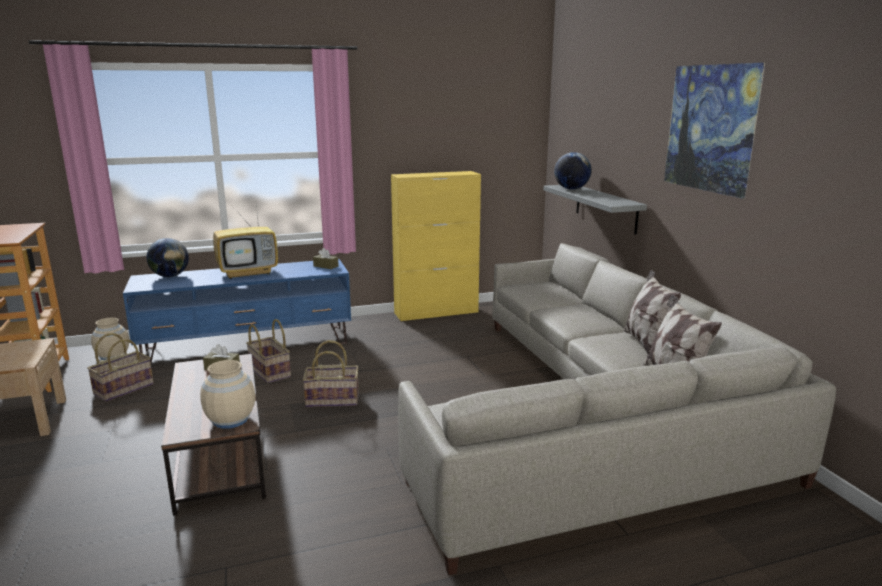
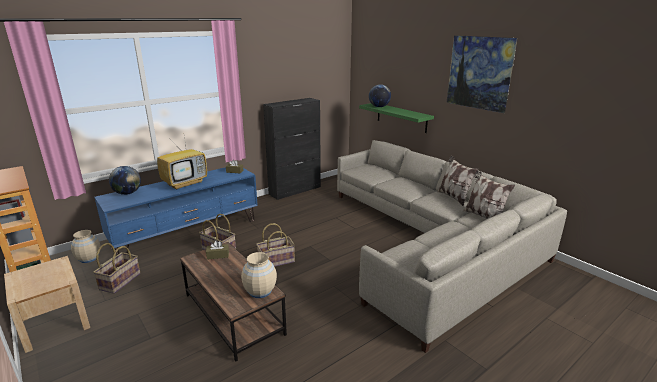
camera: 20 degrees left, 5 degrees up
(436, 312) = (295, 190): yellow cabinet -> black cabinet
(605, 208) = (401, 117): grey shelf -> green shelf

